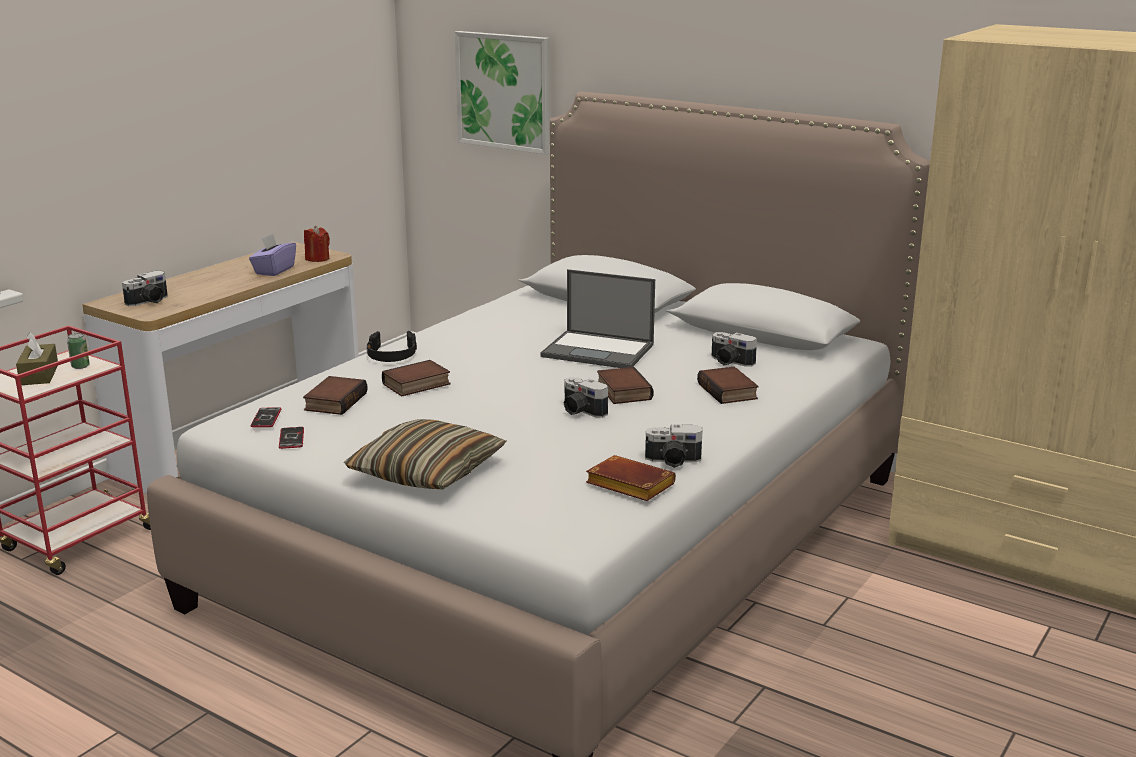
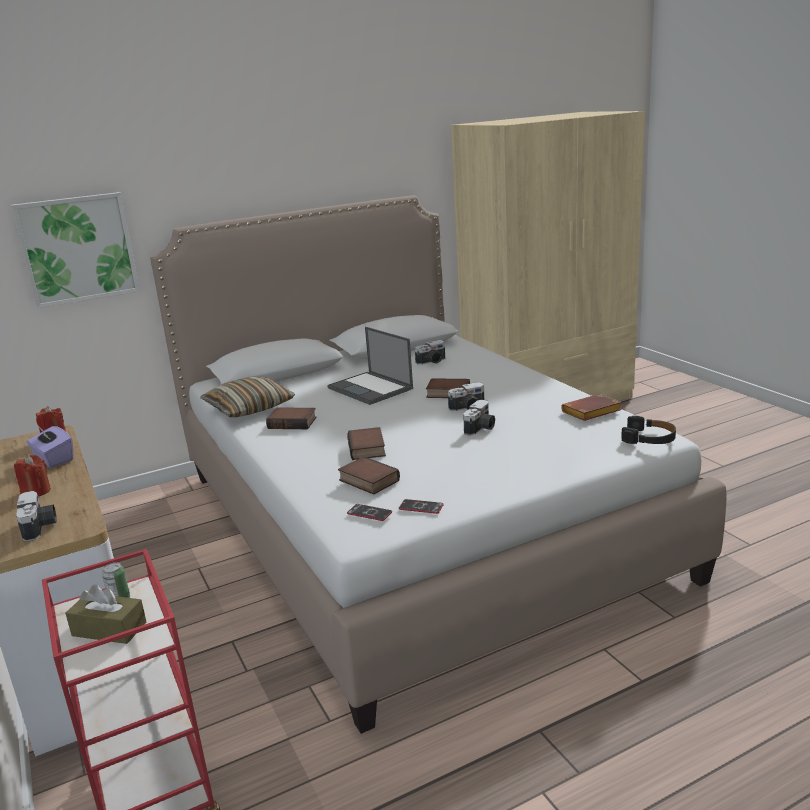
camera: 60 degrees left, 0 degrees up
(210, 283) = (36, 491): none -> red candle
(391, 355) = (287, 452): black headphones -> black headphones (649, 438)
(427, 472) = (525, 465): pillow -> pillow (249, 408)
(599, 351) = (371, 388): laptop -> laptop turned 90 degrees clockwise
(673, 461) = (566, 397): camera -> camera (481, 428)
(729, 391) = (477, 369): book -> book (293, 422)

